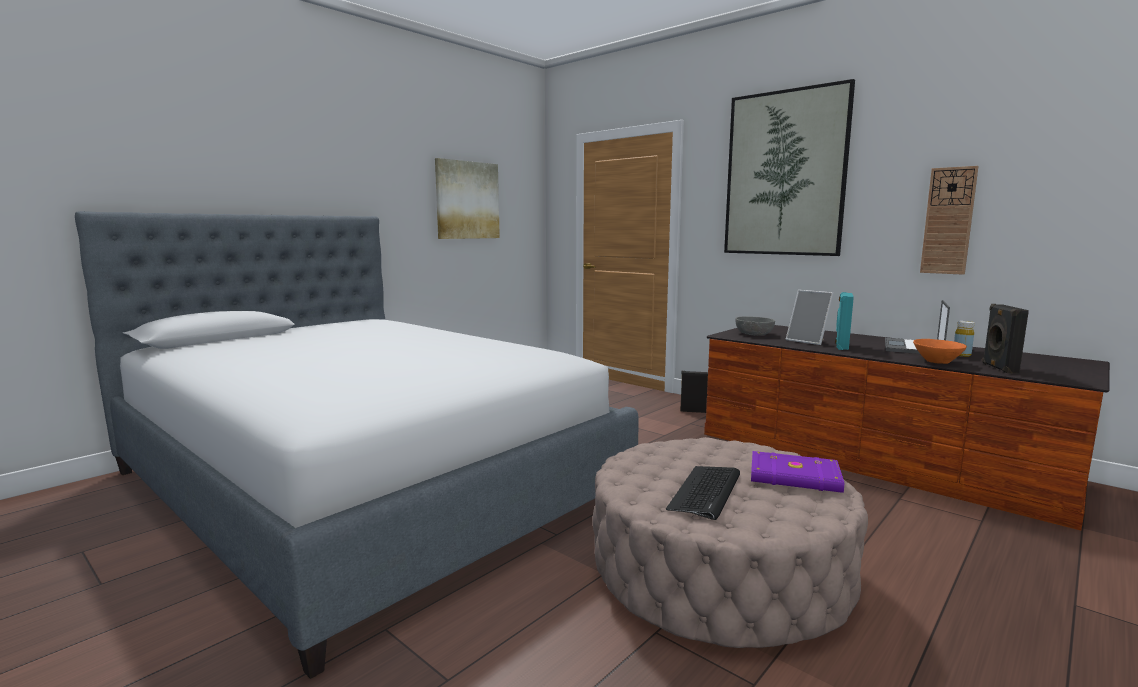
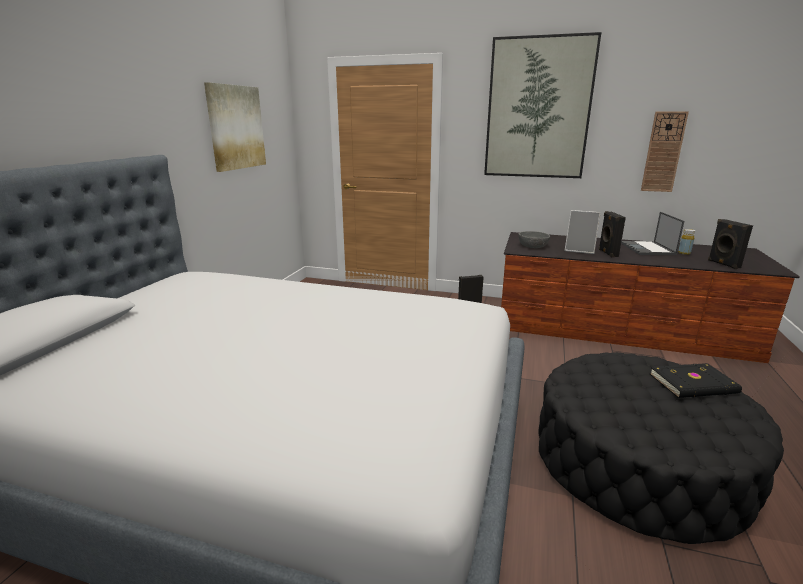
camera: 25 degrees left, 10 degrees up
(706, 492) = (668, 419): keyboard -> none
(718, 571) = (638, 464): beige ottoman -> black ottoman
(795, 477) = (694, 384): purple book -> black book
(841, 346) = (607, 253): turquoise speaker -> black speaker
(937, 362) = (685, 263): orange bowl -> none

